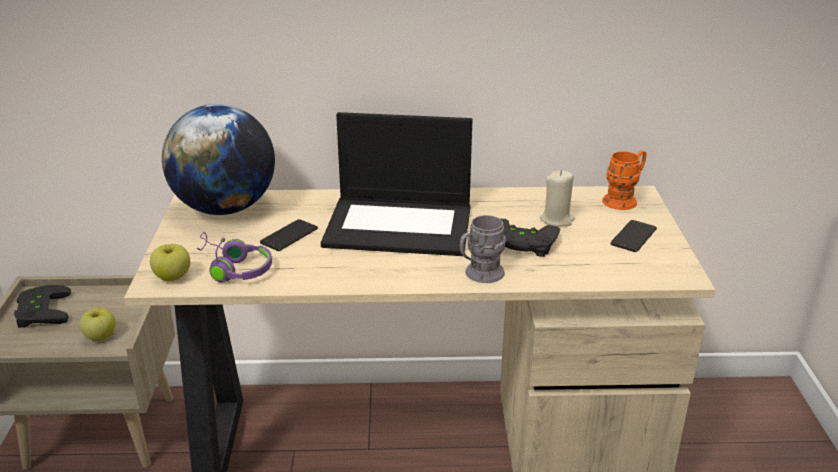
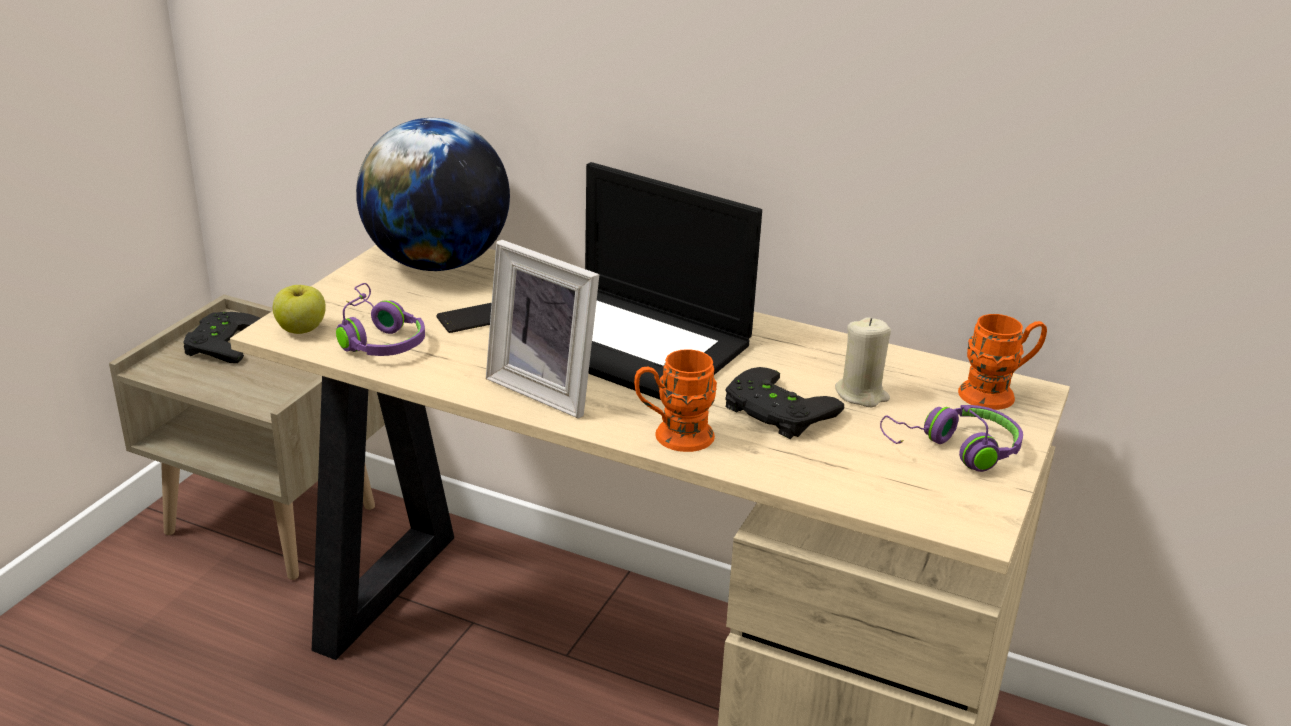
camera: 25 degrees right, 0 degrees up
(100, 336) = (260, 391): apple -> none
(376, 268) = (548, 388): none -> picture frame
(479, 275) = (673, 436): grey mug -> orange mug
(633, 236) = (955, 450): phone -> purple headphones

